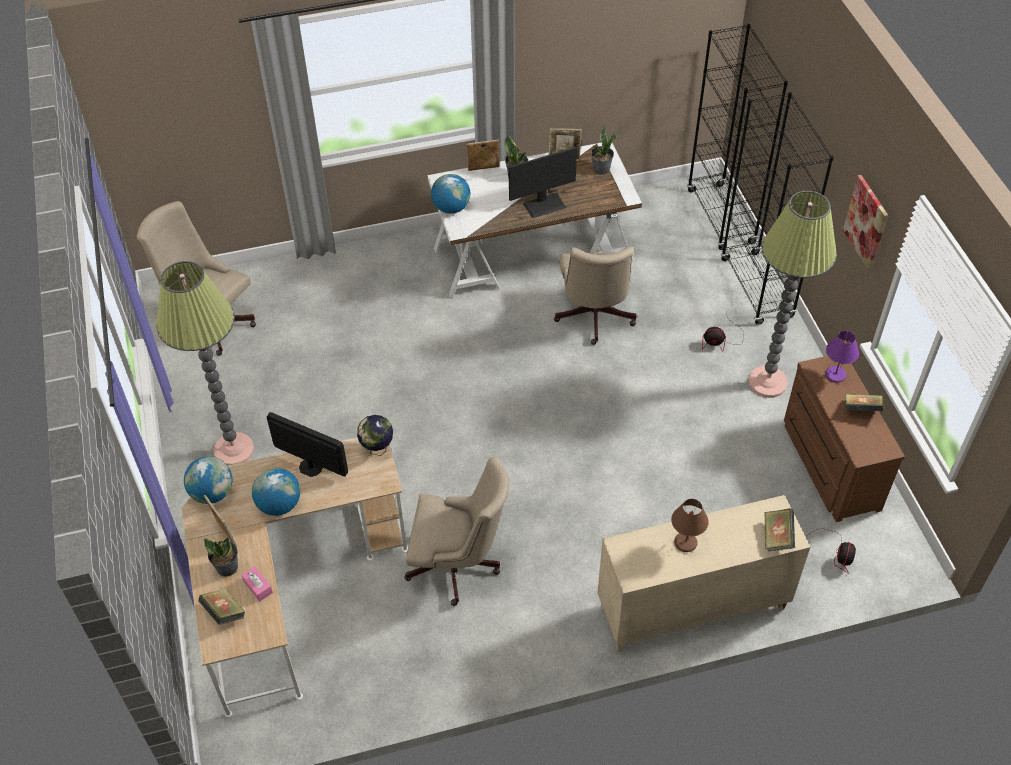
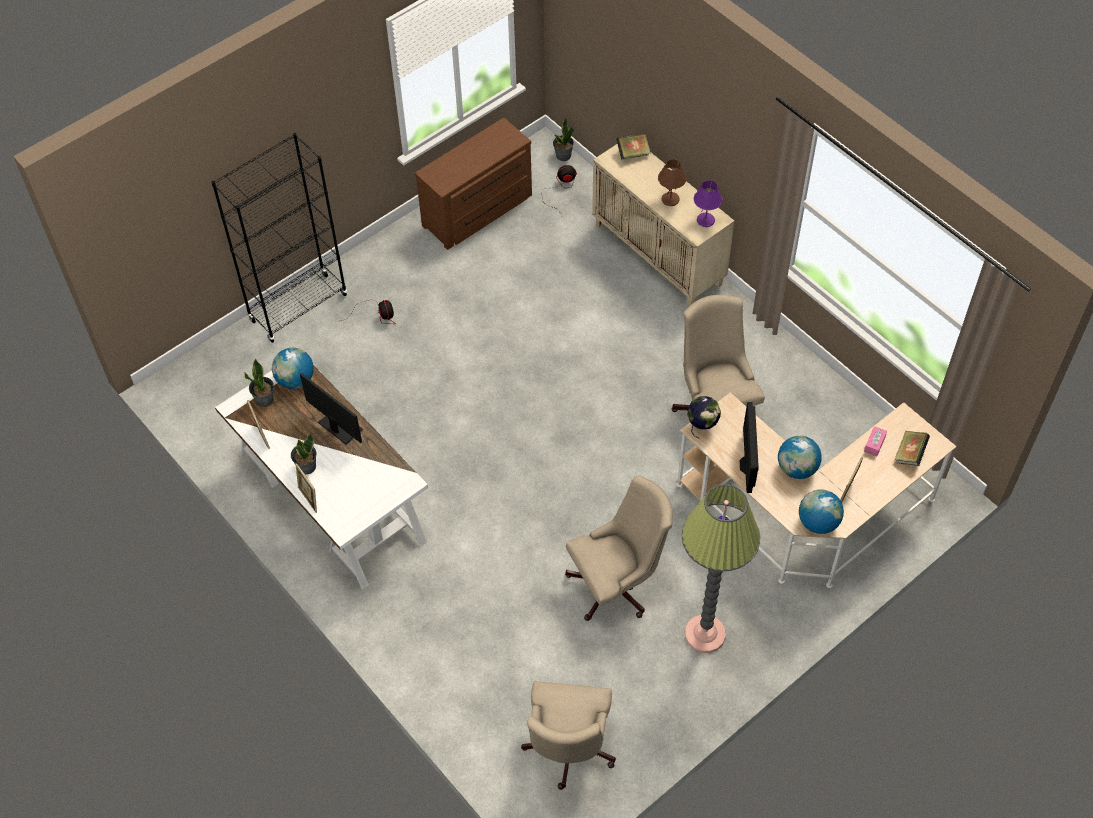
camera: 115 degrees left, 5 degrees up
(227, 567) = (873, 474): potted plant -> potted plant (563, 155)
(451, 208) = (380, 503): globe -> globe (295, 380)
(593, 318) = (396, 415): beige office chair -> beige office chair (617, 584)
(721, 217) = (210, 361): black bookcase -> none
(767, 382) = (411, 270): floor lamp -> none
(835, 374) = (443, 172): purple table lamp -> purple table lamp (705, 221)
(861, 410) = (472, 149): book -> none
(866, 222) = (347, 113): picture -> none

